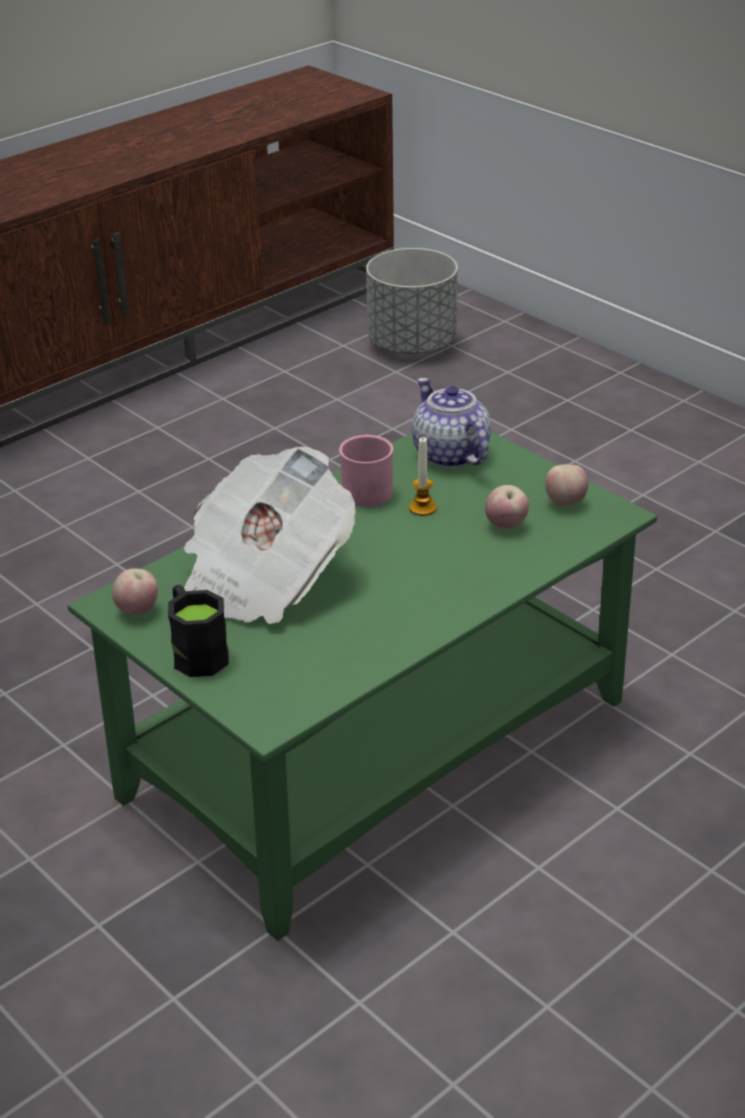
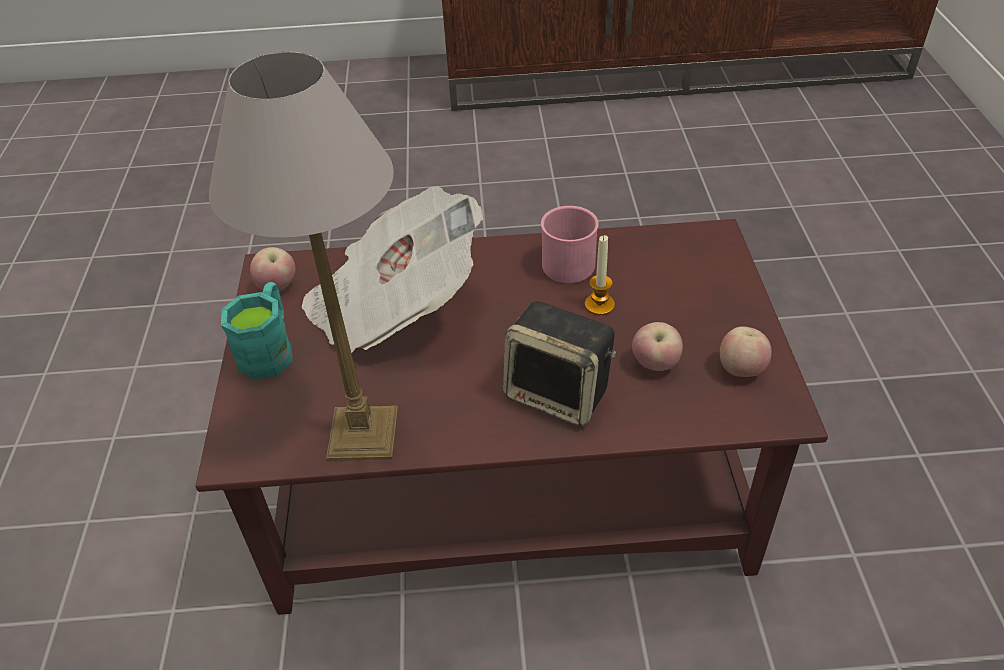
camera: 40 degrees right, 10 degrees up
(196, 651) = (270, 349): black mug -> turquoise mug
(351, 660) = (365, 432): none -> table lamp
(374, 751) = (505, 490): green coffee table -> brown coffee table
(413, 344) = (878, 139): grey planter -> none
(449, 454) = (683, 260): teapot -> none
(462, 572) = (559, 394): none -> speaker

